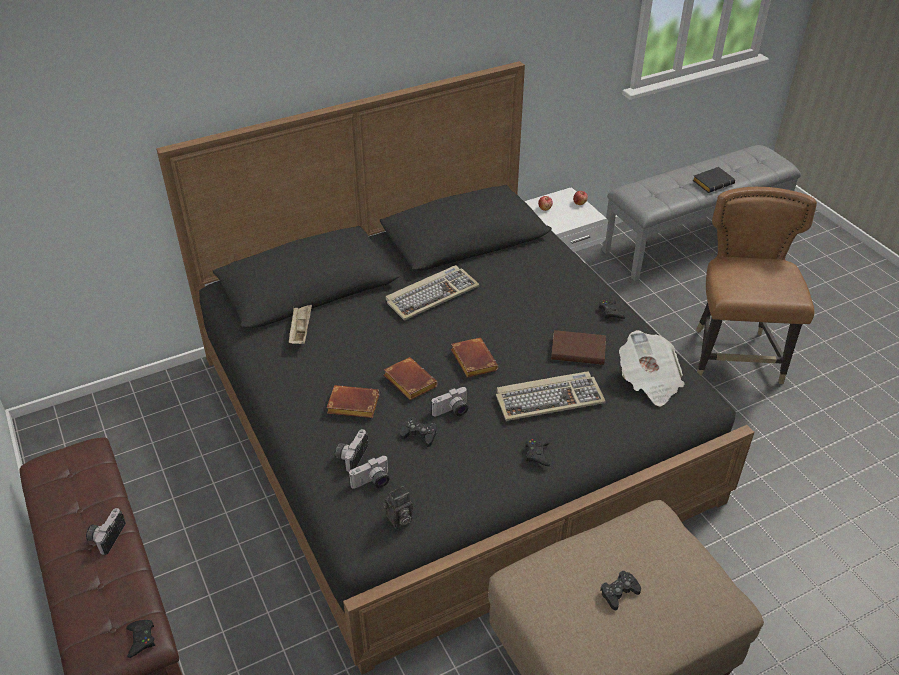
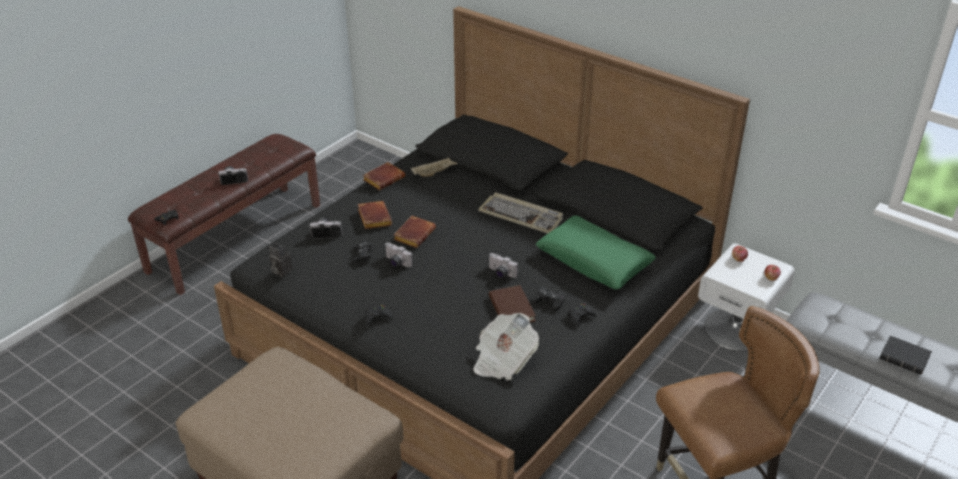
camera: 65 degrees right, 5 degrees down
(372, 482) = (307, 249): camera -> camera (500, 274)
(472, 360) = (458, 257): brown book -> brown book (384, 178)
(535, 275) = (594, 261): none -> green pillow
(549, 398) = (442, 307): keyboard -> none
(619, 592) = (281, 409): black game controller -> black game controller (549, 301)

